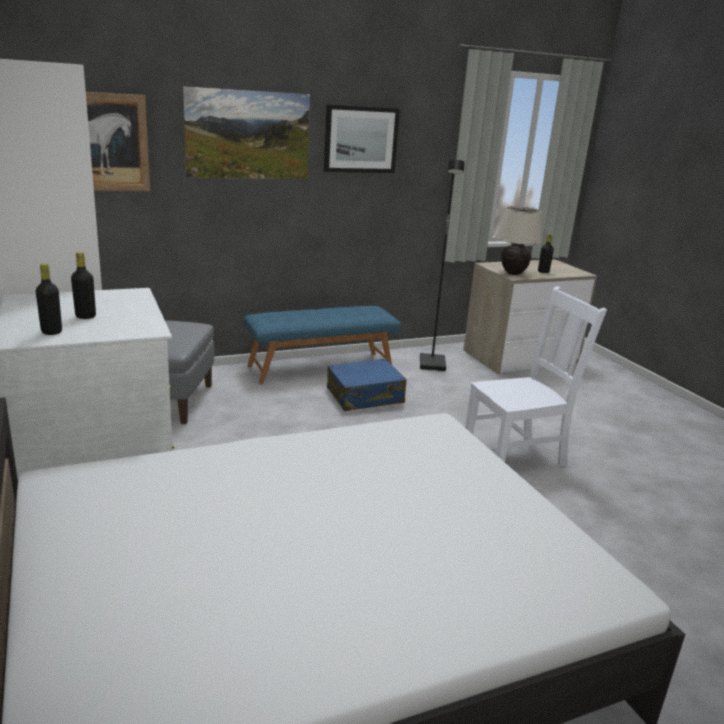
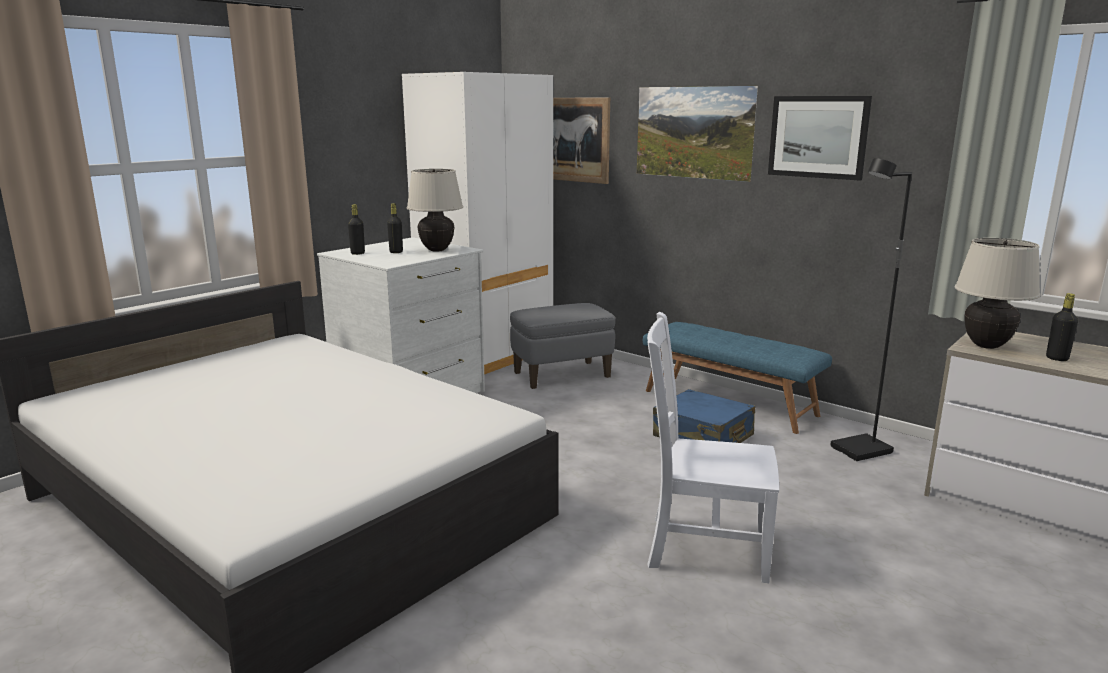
camera: 65 degrees right, 5 degrees down
(114, 301) = (437, 250): none -> beige table lamp
(517, 454) = (703, 547): white chair -> white chair turned 150 degrees clockwise

